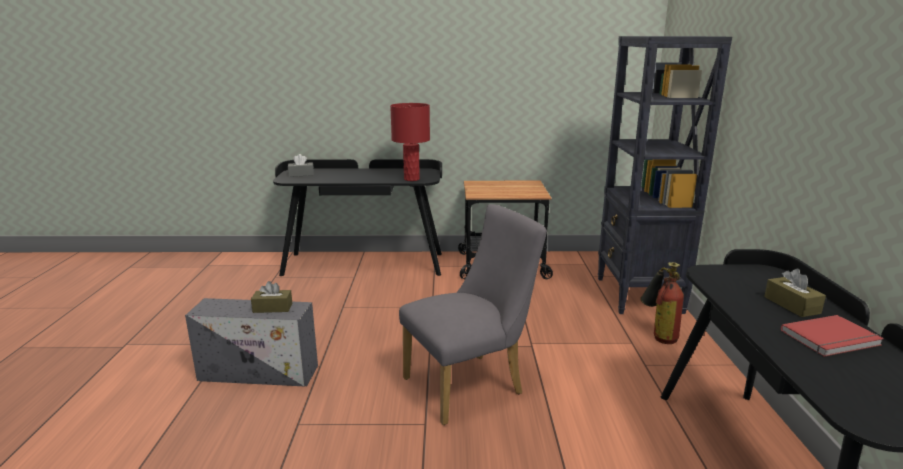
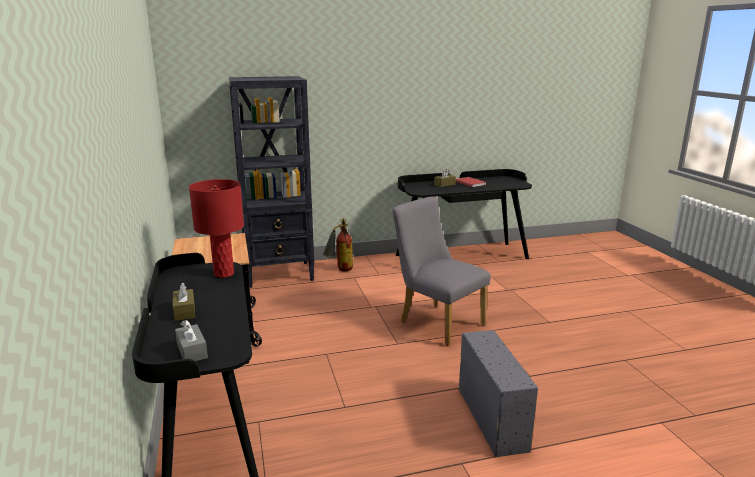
camera: 105 degrees left, 0 degrees up
(272, 308) = (487, 346): brown tissue box -> brown tissue box (184, 311)

